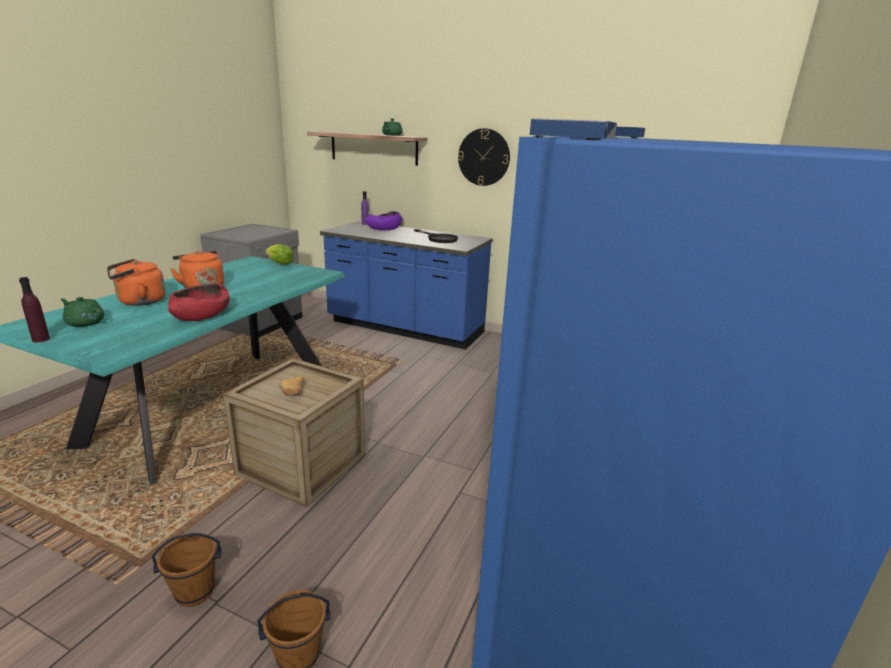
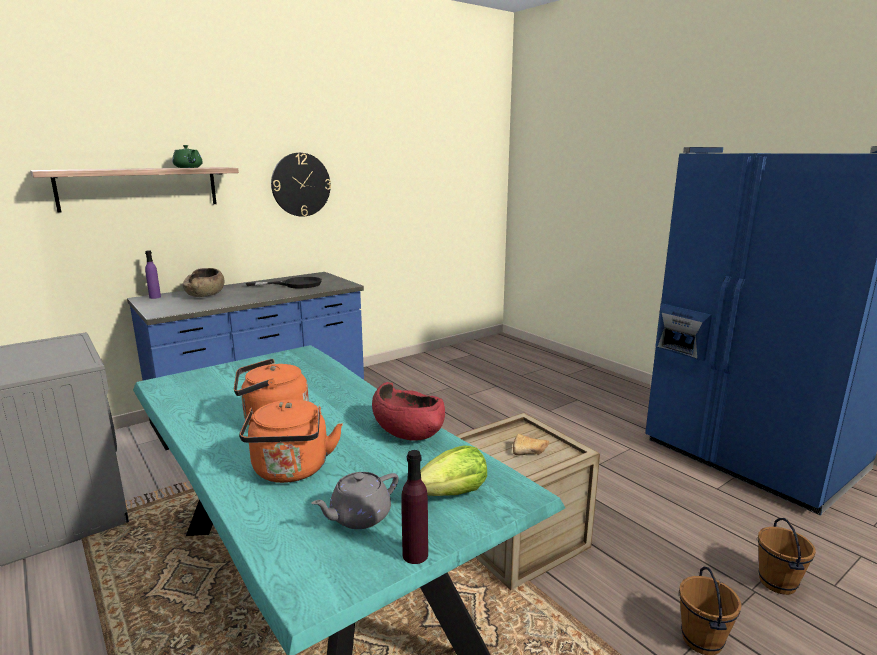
camera: 60 degrees left, 5 degrees down
(84, 322) = (359, 517): green teapot -> grey teapot
(280, 263) = (219, 369): lettuce -> lettuce (453, 494)
(384, 229) = (205, 294): purple bowl -> brown bowl

